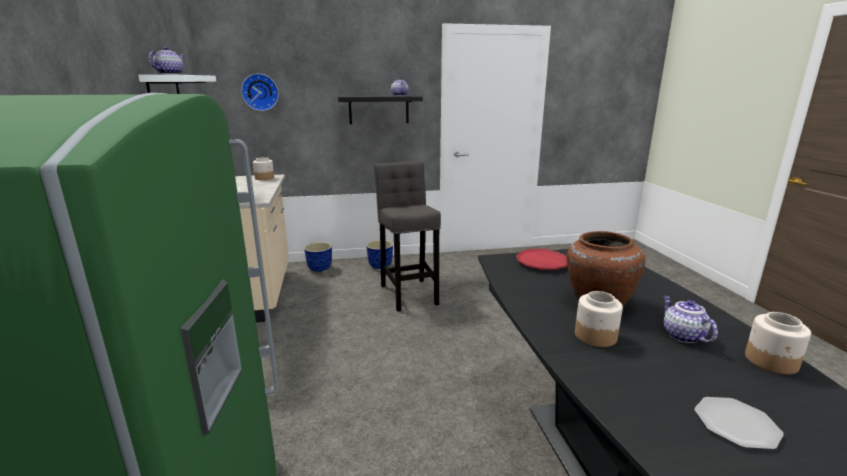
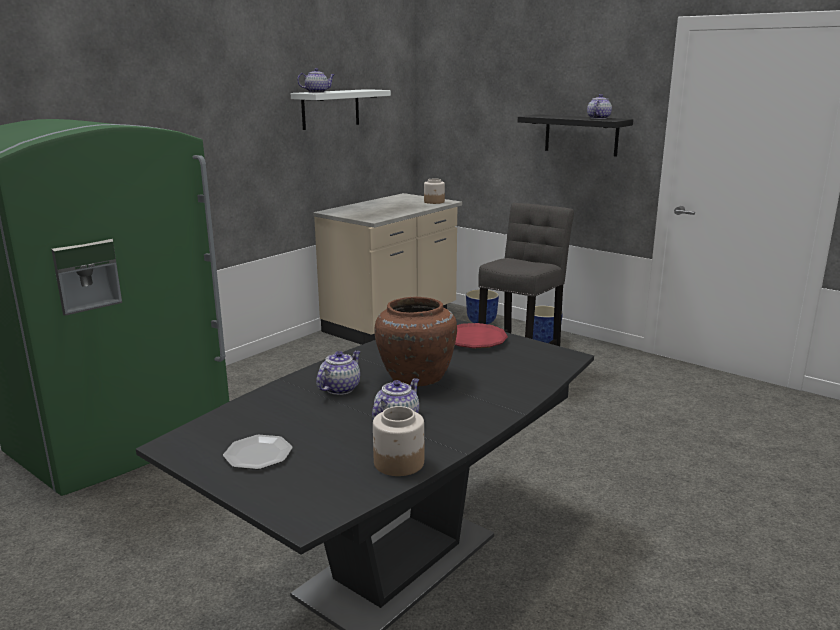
camera: 50 degrees right, 0 degrees up
(260, 92) = (461, 105): wall clock -> none
(594, 336) = (340, 388): jar -> teapot

